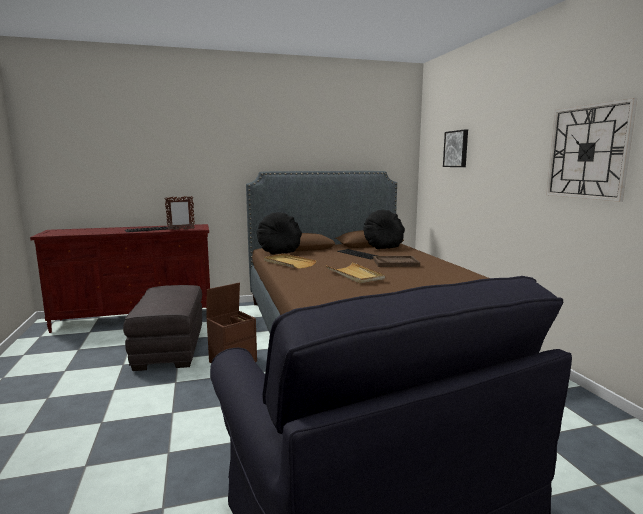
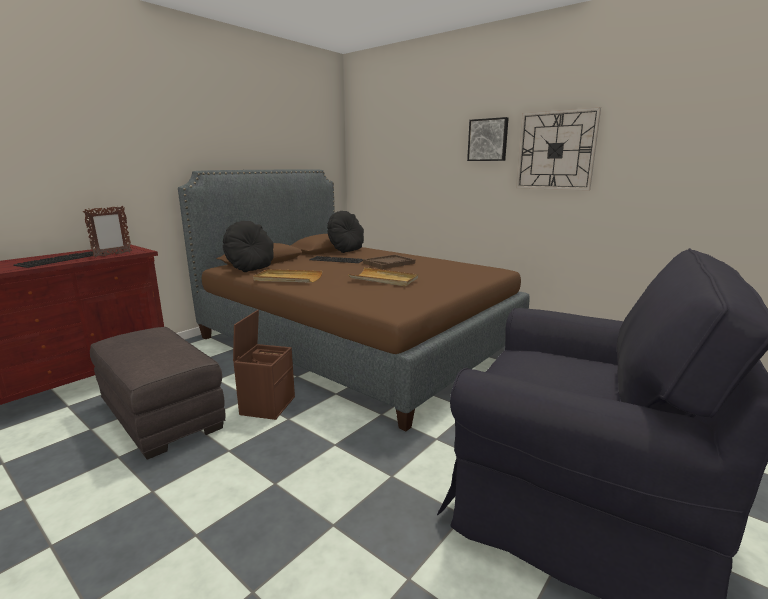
camera: 35 degrees left, 5 degrees up
(456, 149) = (401, 146): picture -> picture (488, 140)

